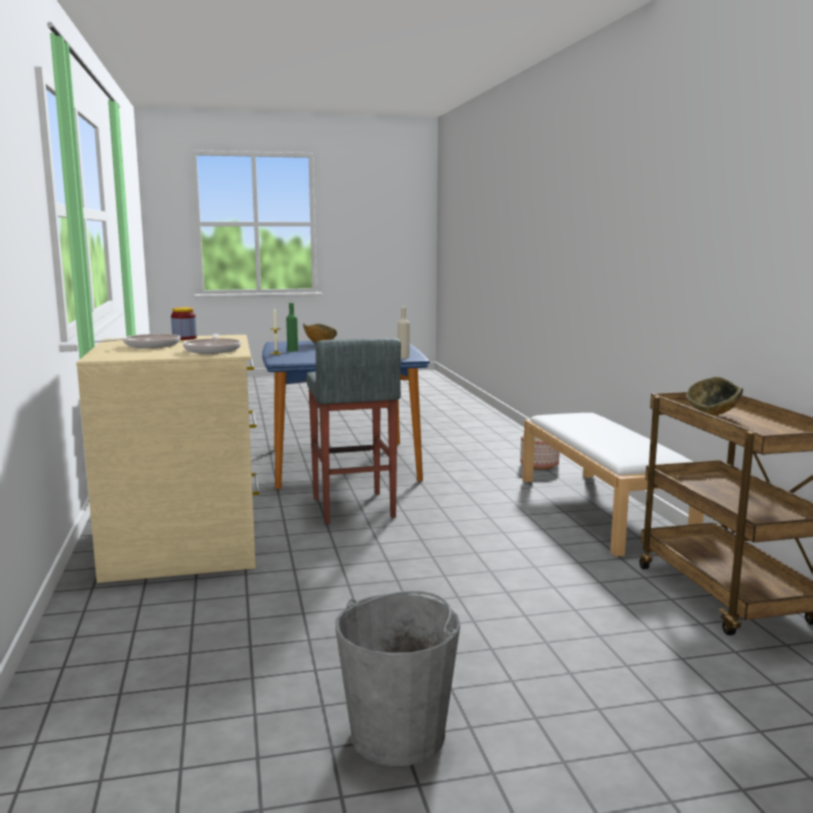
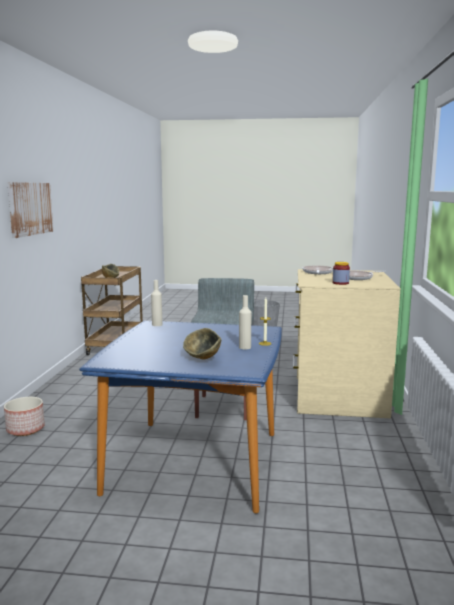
camera: 160 degrees left, 0 degrees up
(292, 350) = (245, 347): green bottle -> beige bottle
(602, 510) = (76, 383): white bench -> none
(659, 233) = (30, 208): none -> picture

